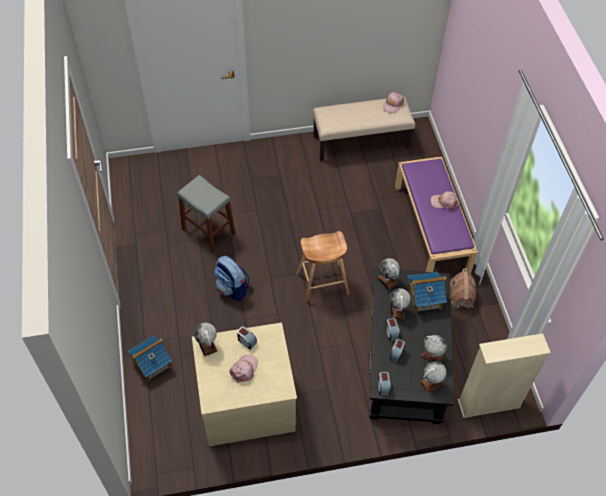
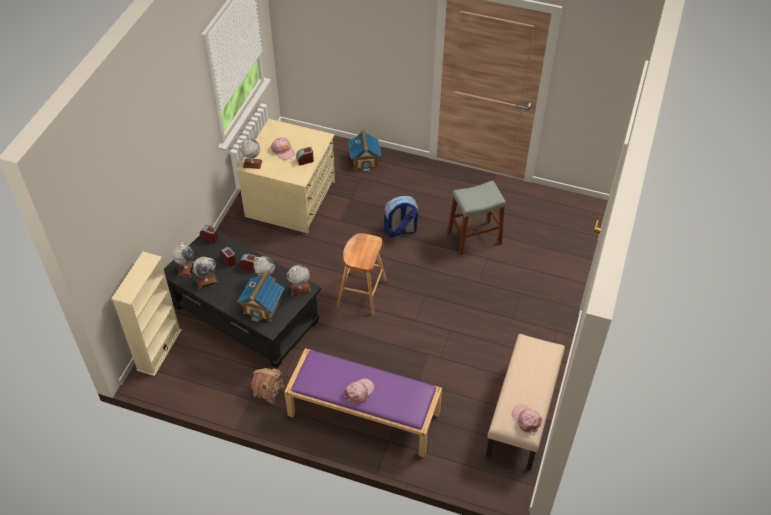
camera: 120 degrees right, 5 degrees down
(207, 345) = (319, 139): globe -> globe (252, 164)

